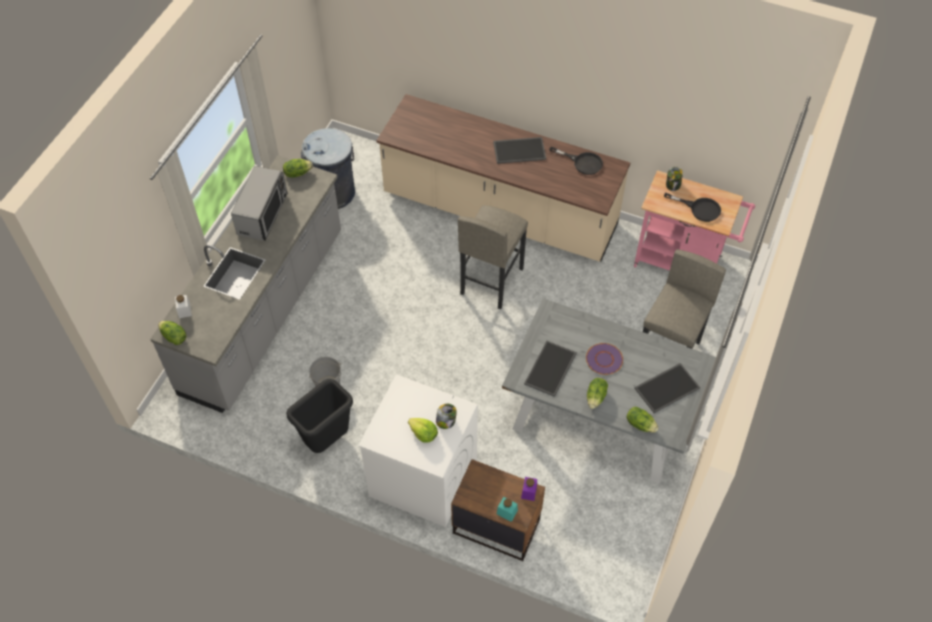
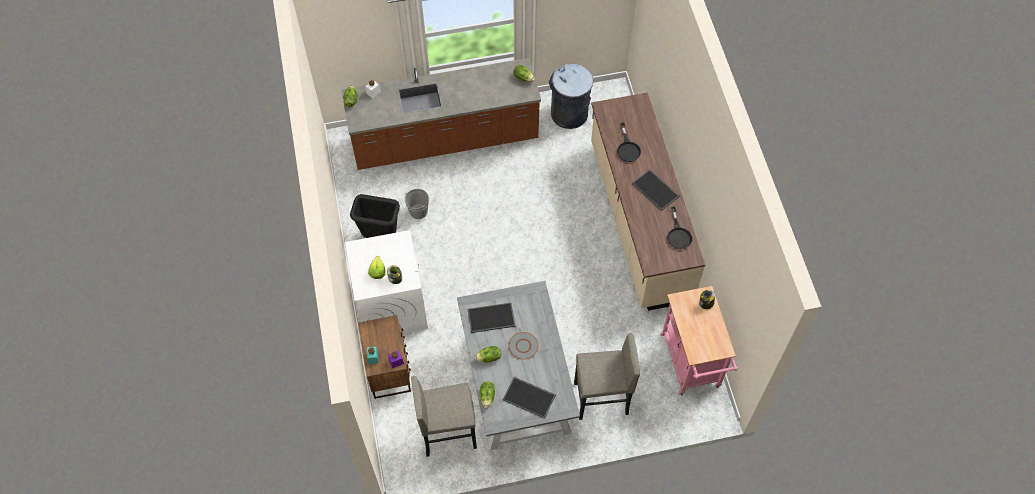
camera: 55 degrees right, 5 degrees up
(263, 214) = (475, 82): microwave -> none
(265, 312) = (445, 141): grey counter -> brown counter
(491, 281) = (574, 252): grey stool -> grey stool (448, 433)
(604, 359) = (523, 346): purple plate -> grey plate
(699, 208) = (698, 333): black frying pan -> black frying pan (627, 148)

